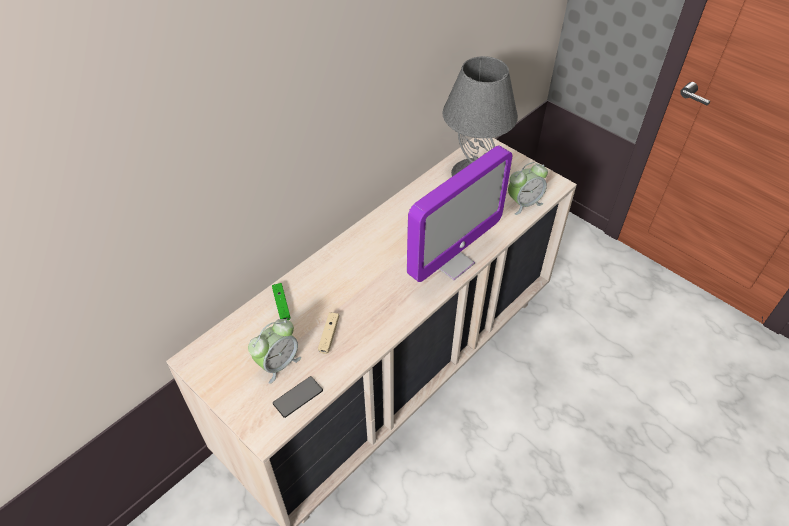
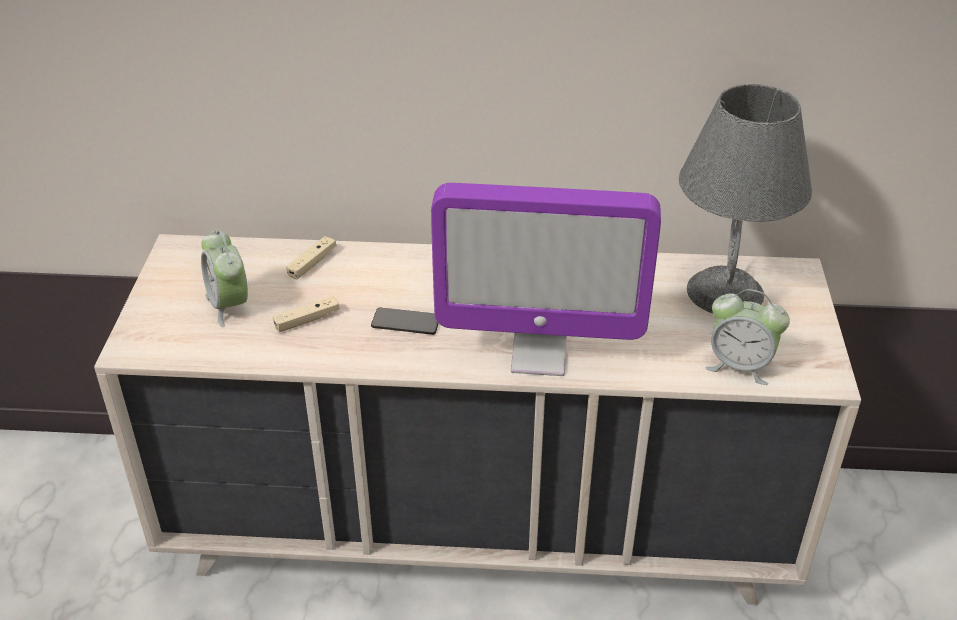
camera: 50 degrees right, 10 degrees down
(278, 363) = (229, 306): alarm clock -> alarm clock turned 60 degrees clockwise
(281, 305) = (312, 263): green game controller -> beige game controller
(298, 397) = (198, 345): phone -> phone (406, 322)

